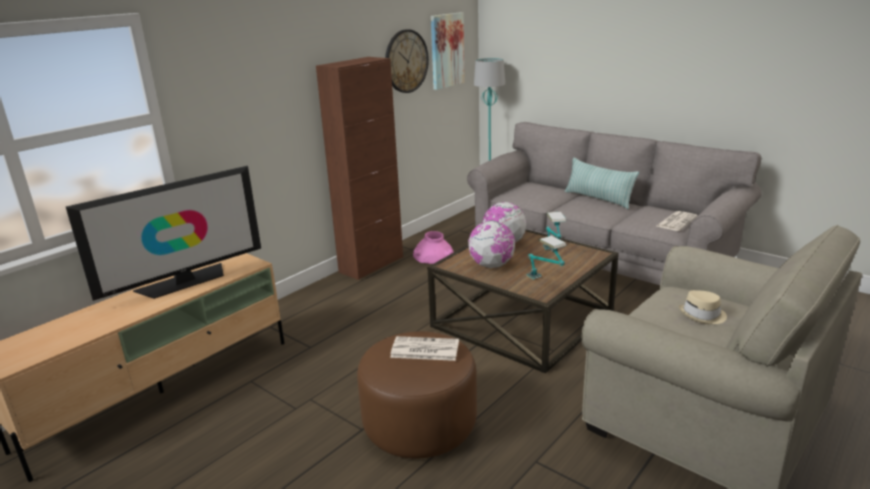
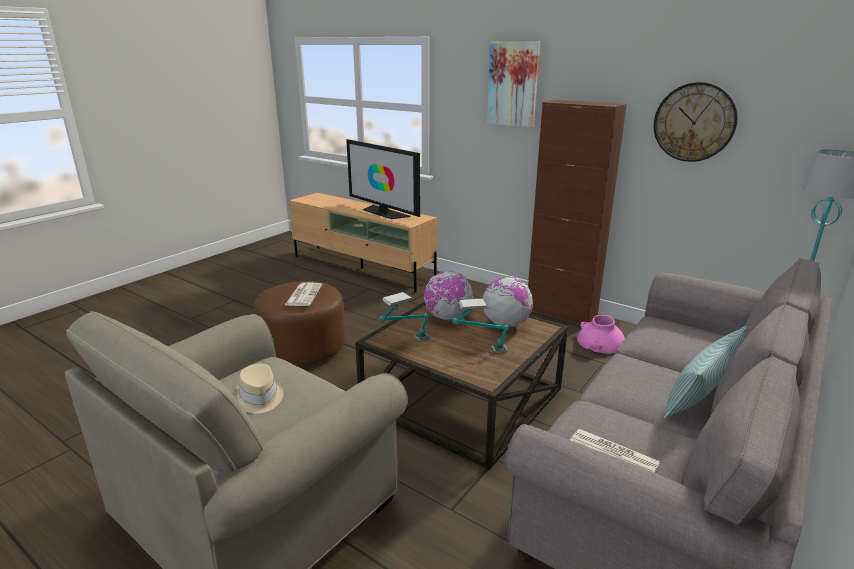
camera: 85 degrees right, 0 degrees up
(446, 50) = (789, 125): picture -> picture (513, 84)

